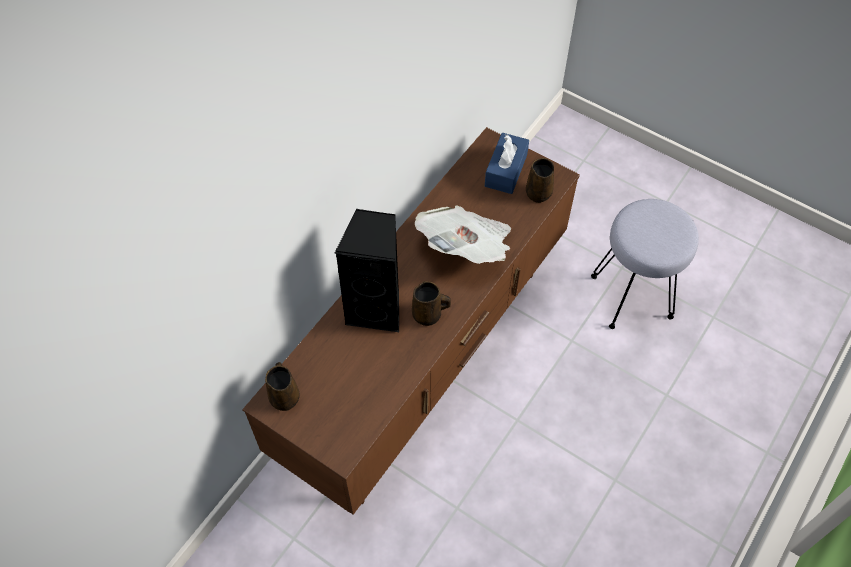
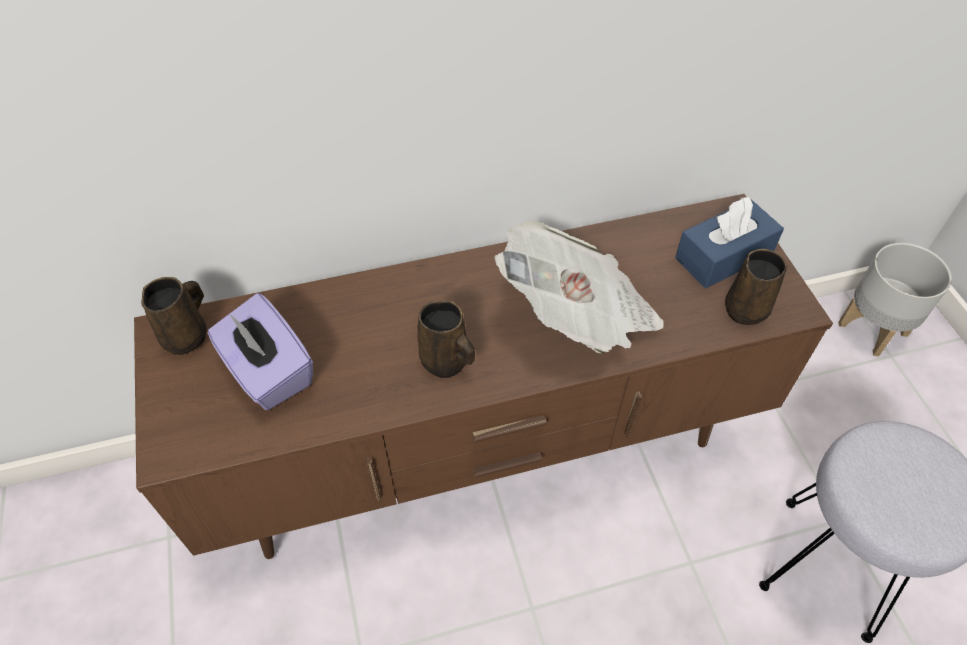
camera: 40 degrees right, 5 degrees down
(347, 382) = (268, 372): none -> purple tissue box
(377, 308) = (394, 311): black speaker -> none
(564, 151) = (871, 330): none -> grey planter

